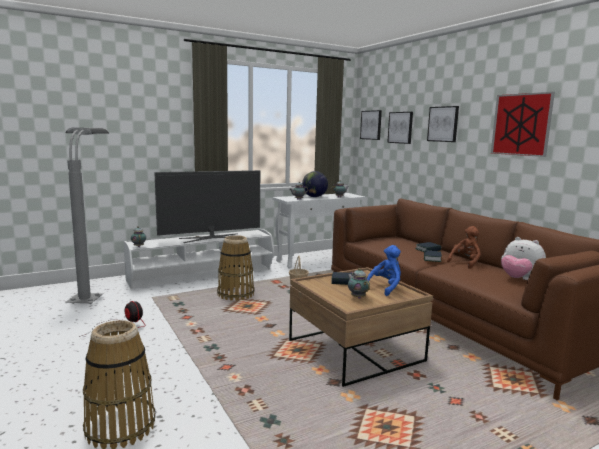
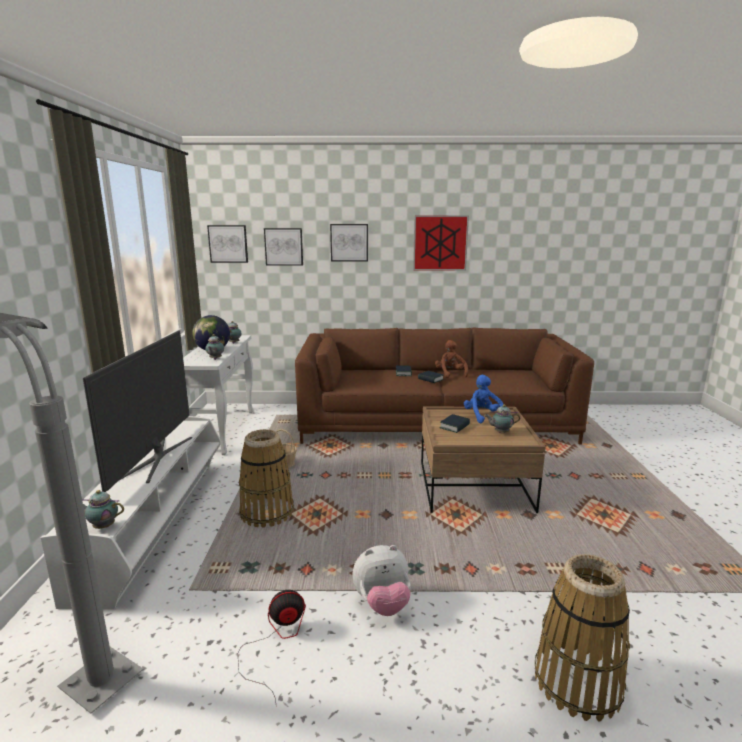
camera: 60 degrees left, 5 degrees up
(519, 279) = (502, 373): plush toy -> plush toy (382, 604)

